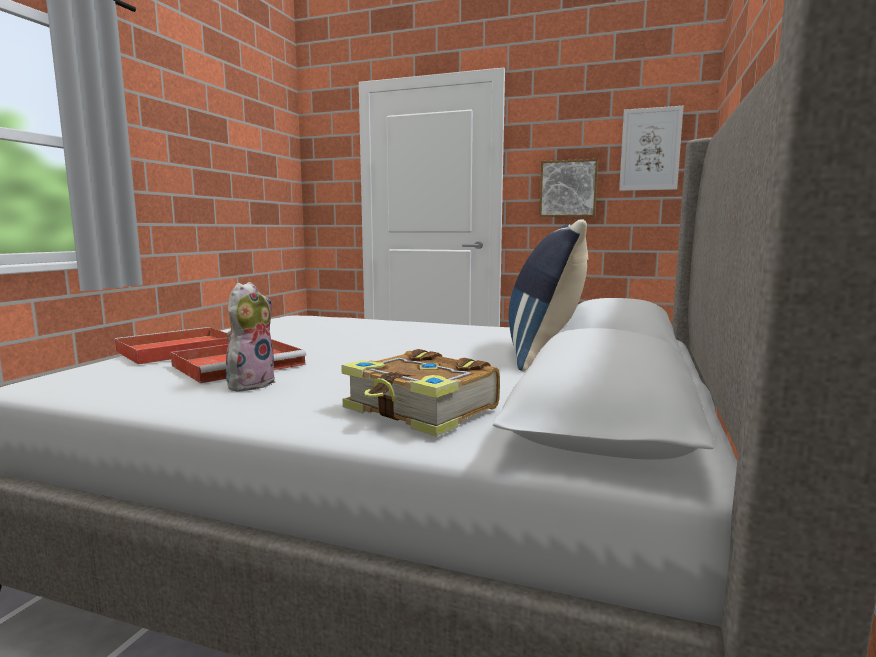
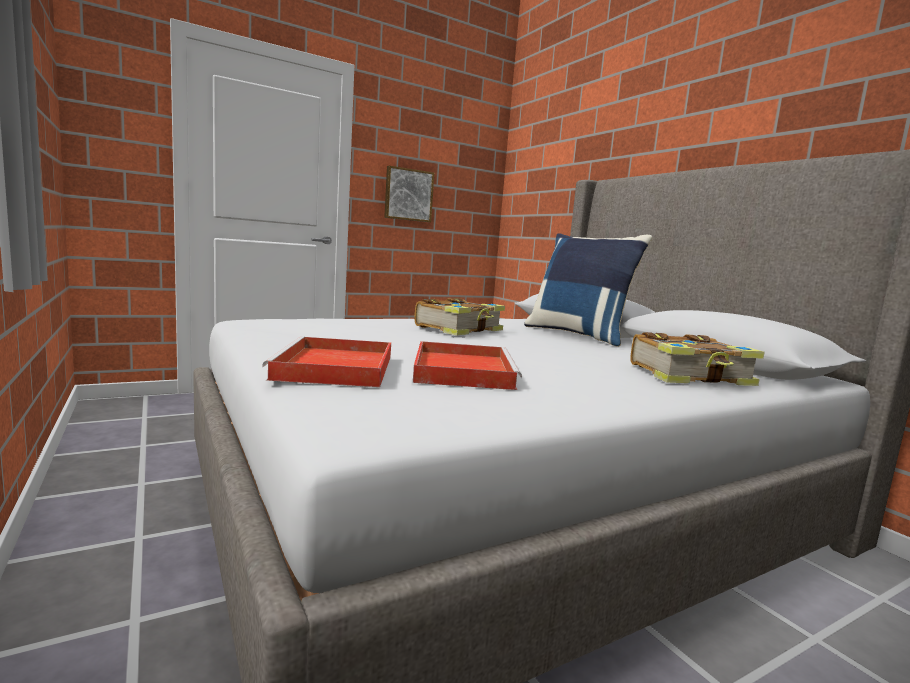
camera: 50 degrees left, 0 degrees up
(250, 383) = (547, 382): plush toy -> none
(412, 335) = (460, 329): none -> book
(650, 149) = (467, 172): picture -> none

